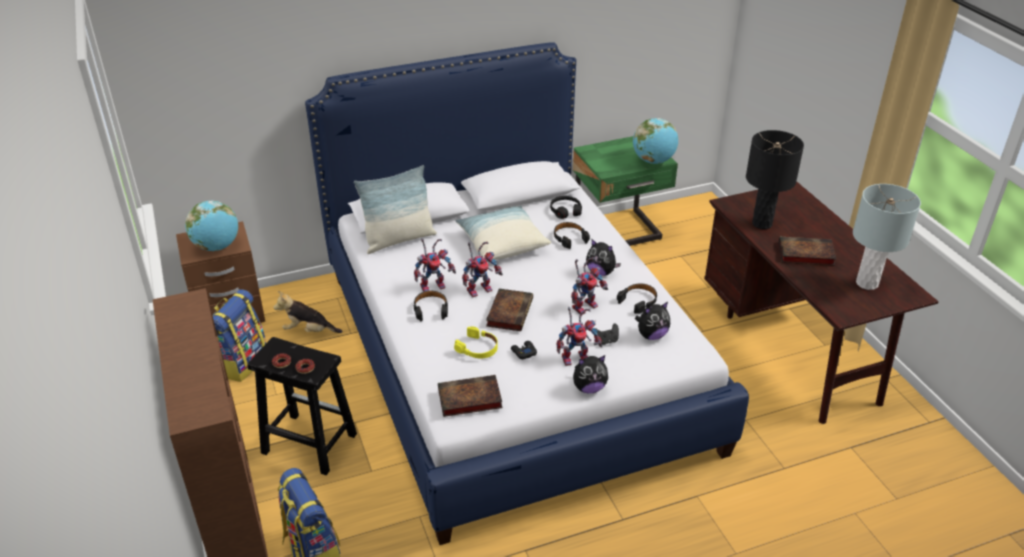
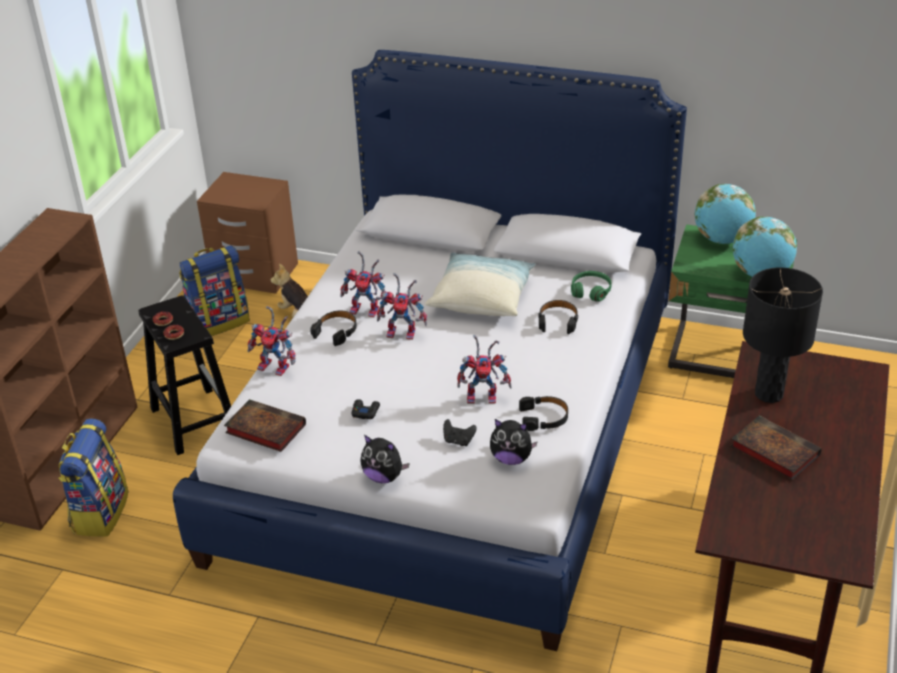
camera: 40 degrees right, 0 degrees up
(217, 247) = (240, 196): globe -> globe (722, 239)
(399, 240) = (391, 252): pillow -> none
(478, 348) = (329, 387): yellow headphones -> none
(509, 312) = (401, 367): book -> none
(565, 211) = (591, 291): black headphones -> green headphones
(576, 357) = (410, 441): toy robot -> toy robot (277, 367)
(601, 272) = (544, 370): plush toy -> none
(866, 283) = (804, 520): grey table lamp -> none

